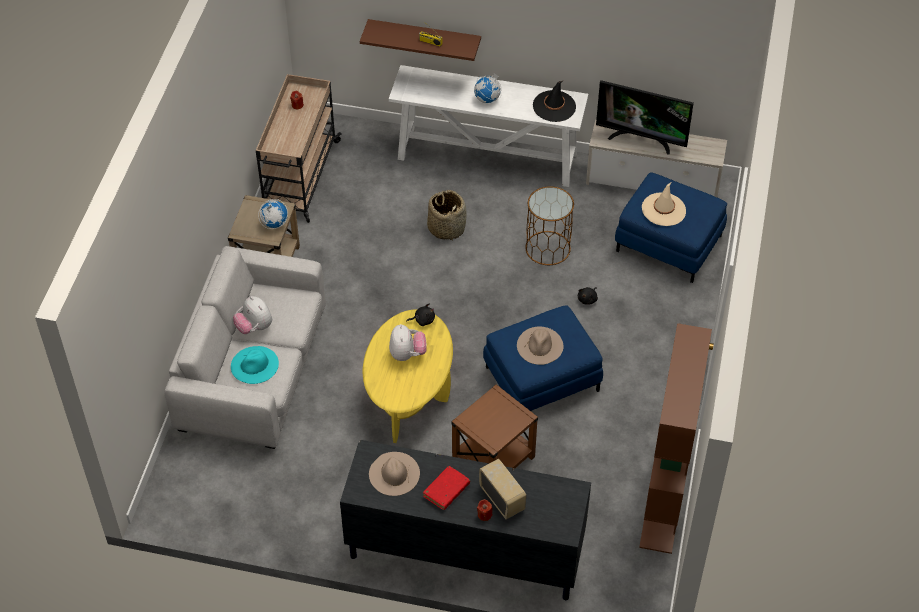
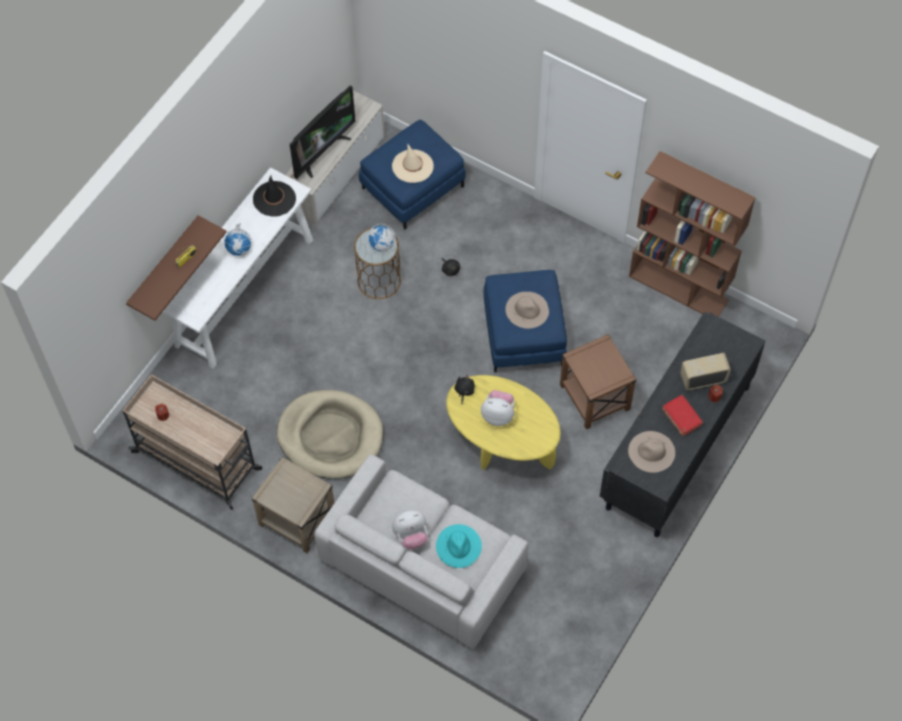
camera: 70 degrees left, 10 degrees up
(274, 223) = (301, 481): globe -> globe (381, 246)
(362, 261) = (330, 436): none -> beige dog bed
(446, 227) = (319, 353): basket -> none

